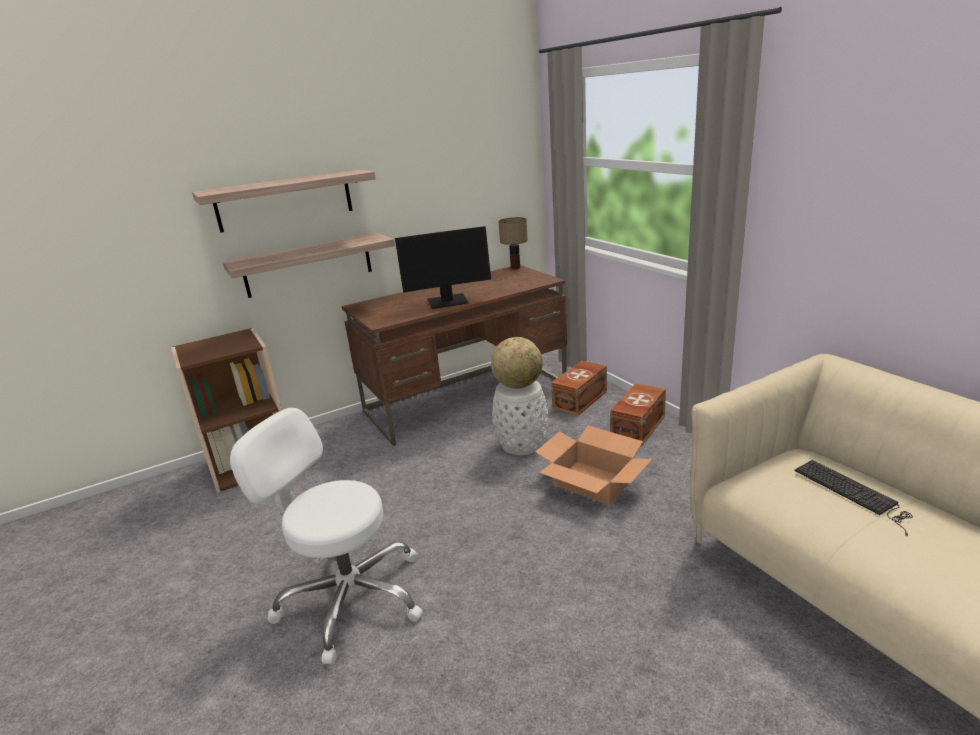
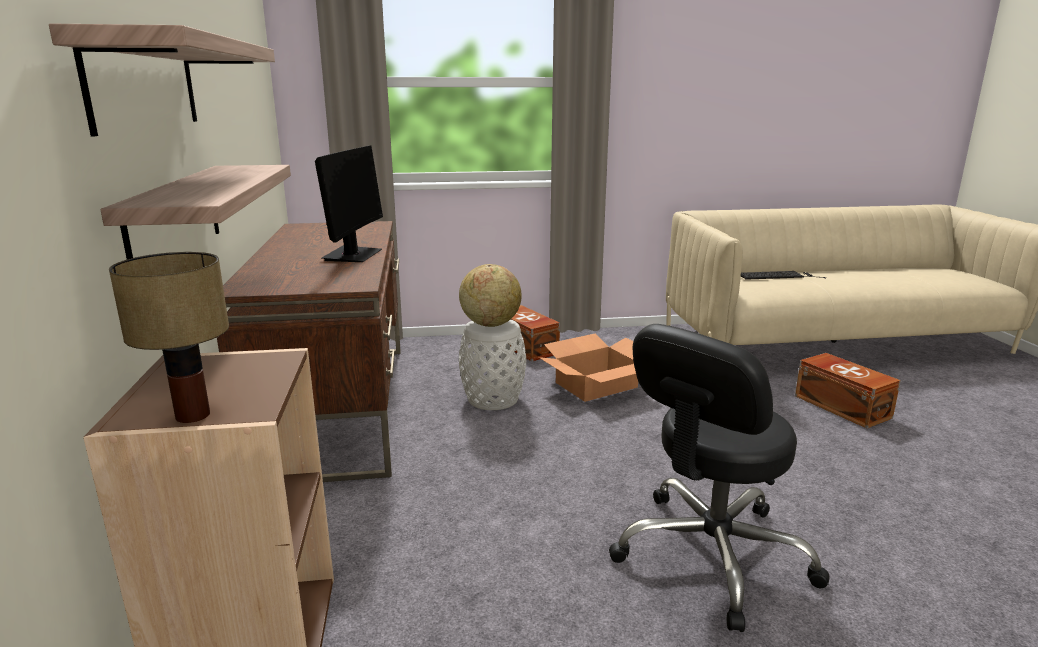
camera: 70 degrees left, 5 degrees down
(346, 596) = (708, 559): white office chair -> black office chair
(515, 267) = (294, 225): table lamp -> table lamp (190, 416)
(581, 399) = (441, 354): brown storage box -> brown storage box (841, 406)

